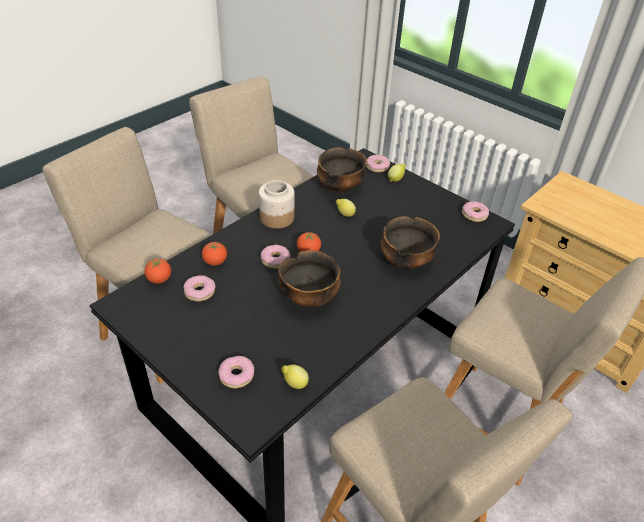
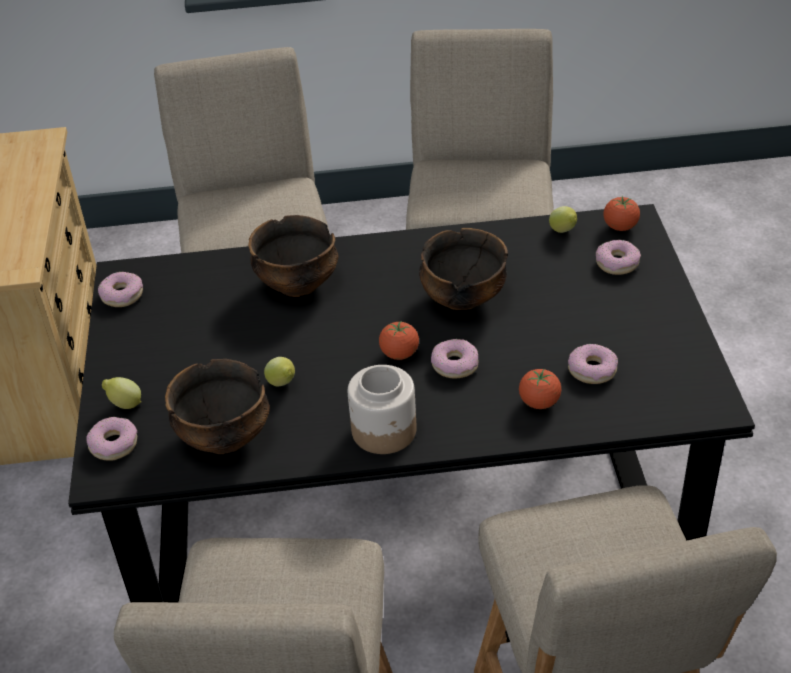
camera: 135 degrees left, 0 degrees up
(159, 279) = (636, 414): tomato -> tomato (620, 227)

